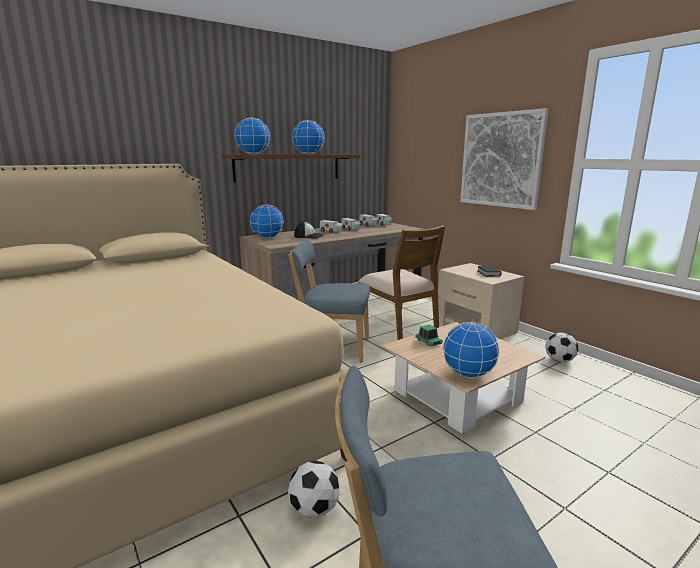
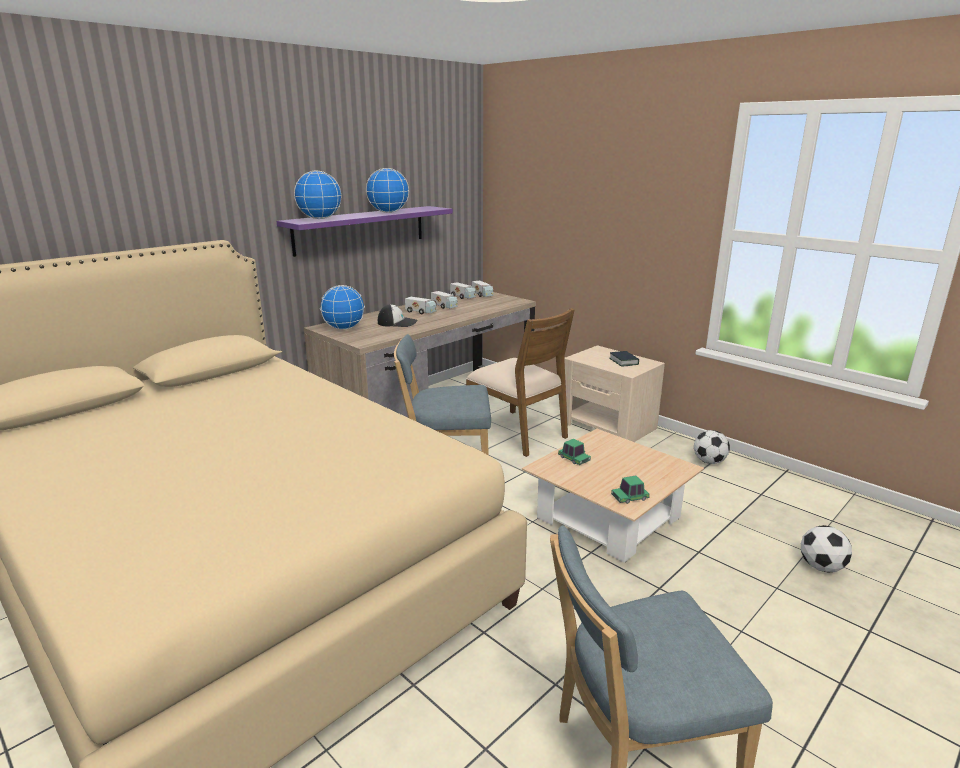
camera: 10 degrees left, 5 degrees up
(288, 167) = (361, 229): brown shelf -> purple shelf
(314, 509) = (493, 666): football -> football (821, 567)
(469, 374) = (630, 498): globe -> toy car
(501, 160) = (634, 222): picture -> none

